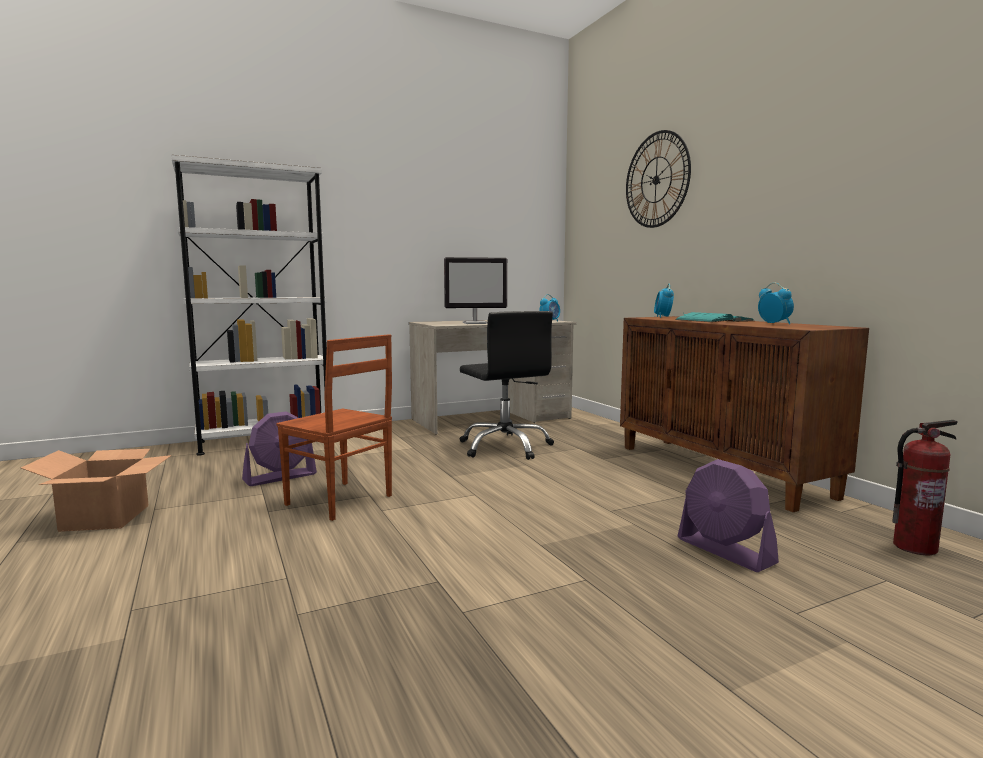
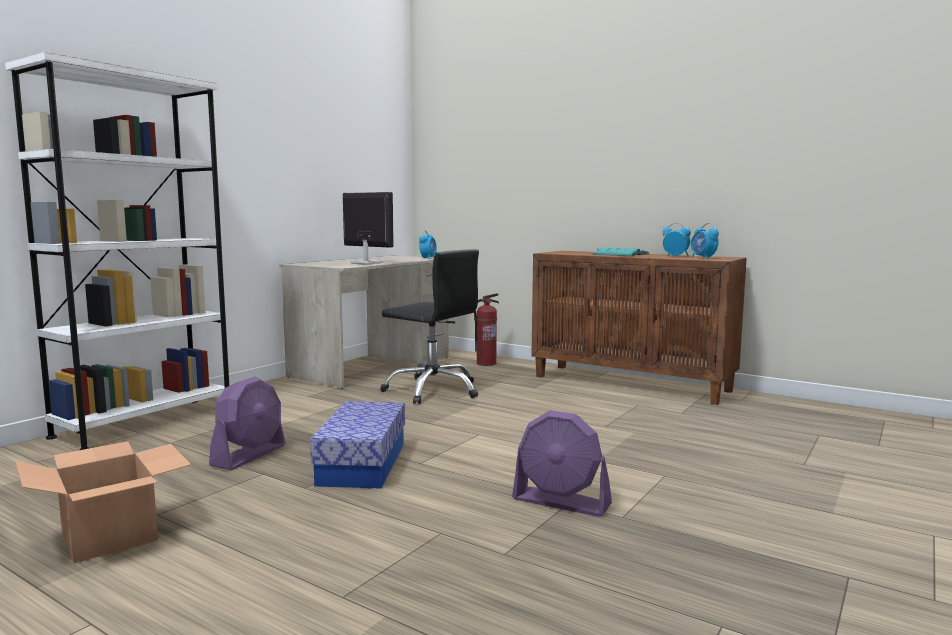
camera: 30 degrees left, 0 degrees up
(339, 501) = (362, 464): brown chair -> storage box
(475, 323) = (366, 263): monitor -> monitor turned 105 degrees counterclockwise
(656, 180) = (532, 123): wall clock -> none
(663, 317) = (562, 252): alarm clock -> alarm clock (703, 258)
(725, 551) = (717, 438): purple fan -> purple fan (561, 502)
(914, 547) = (806, 413): fire extinguisher -> fire extinguisher (486, 363)

